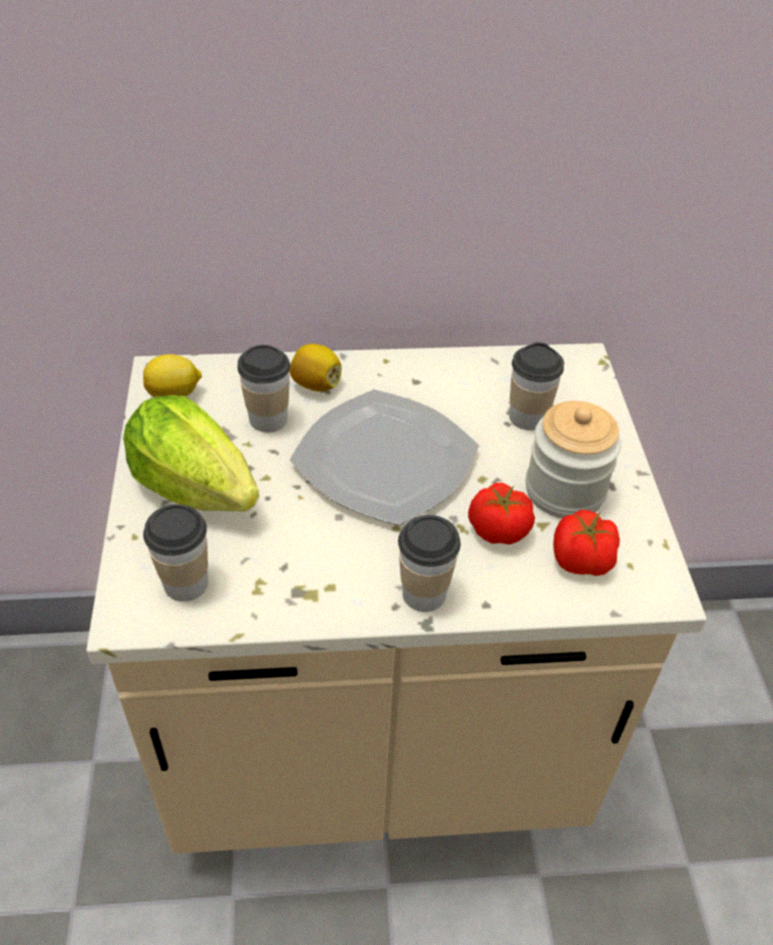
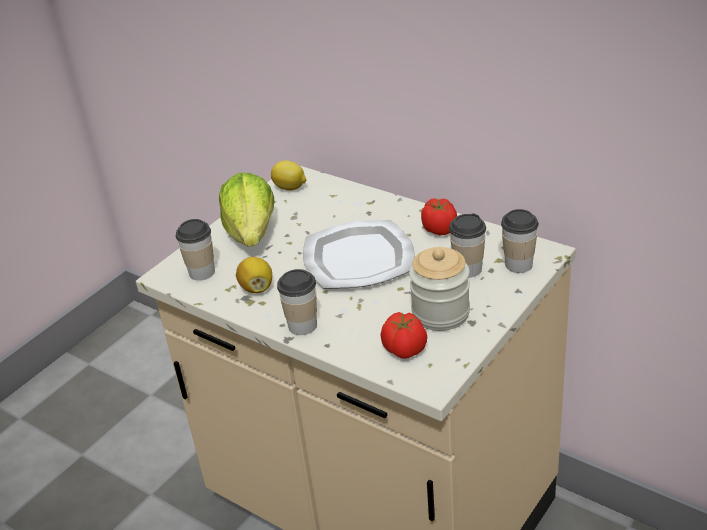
camera: 45 degrees right, 10 degrees down
(268, 419) = (322, 216): cup -> cup (518, 264)
(316, 384) = (367, 208): lemon -> lemon (257, 288)
(498, 530) = (377, 316): tomato -> tomato (440, 230)

